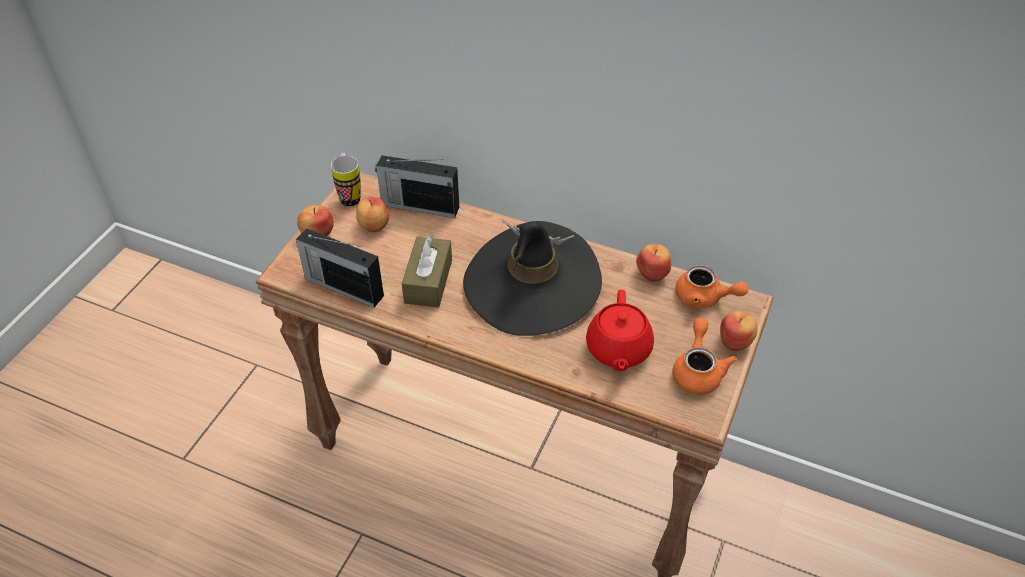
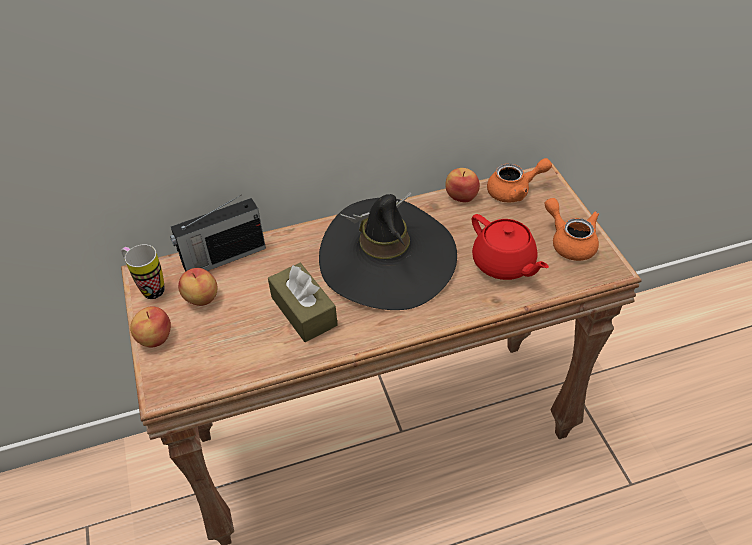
camera: 40 degrees left, 0 degrees up
(343, 286) = (233, 365): radio -> none
(735, 341) = (567, 206): apple -> none

